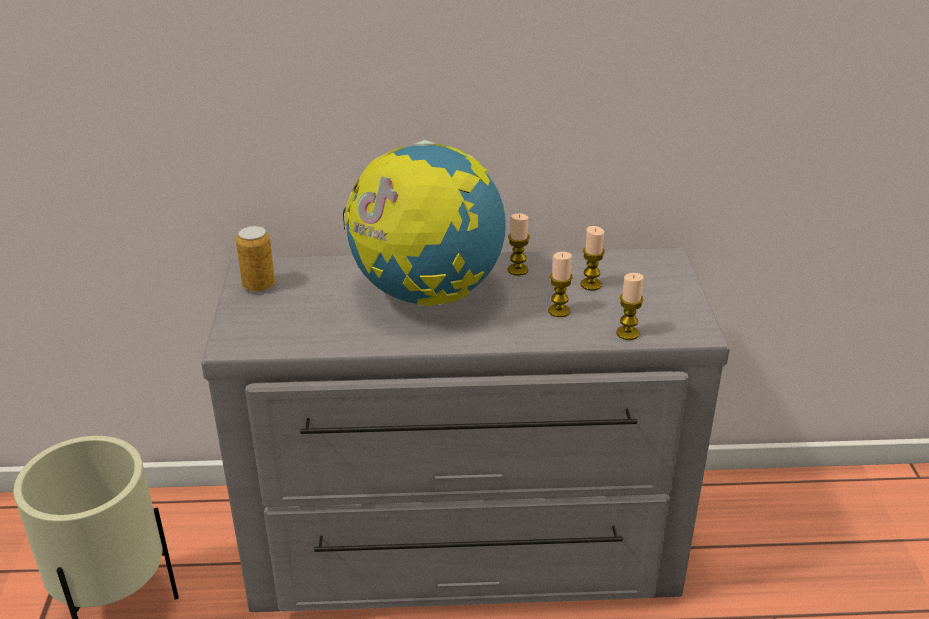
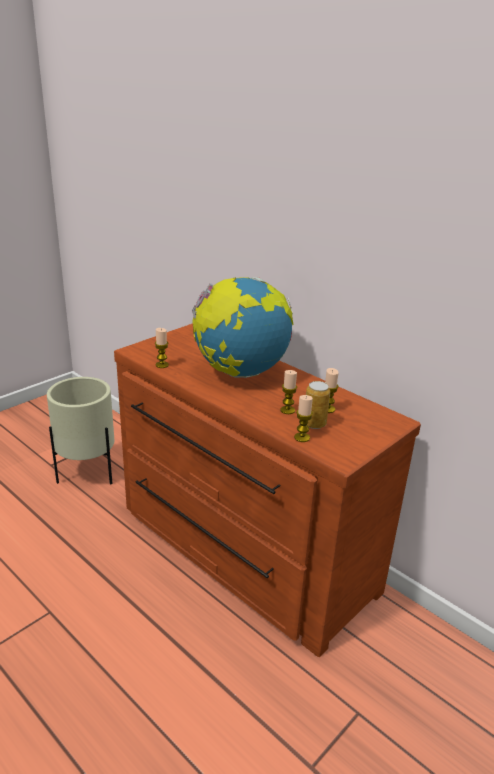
camera: 45 degrees right, 5 degrees down
(259, 285) = (183, 336): can -> can (314, 424)
(464, 551) = (241, 551): grey dresser -> brown dresser
(517, 270) = (303, 385): candle -> candle (162, 365)

